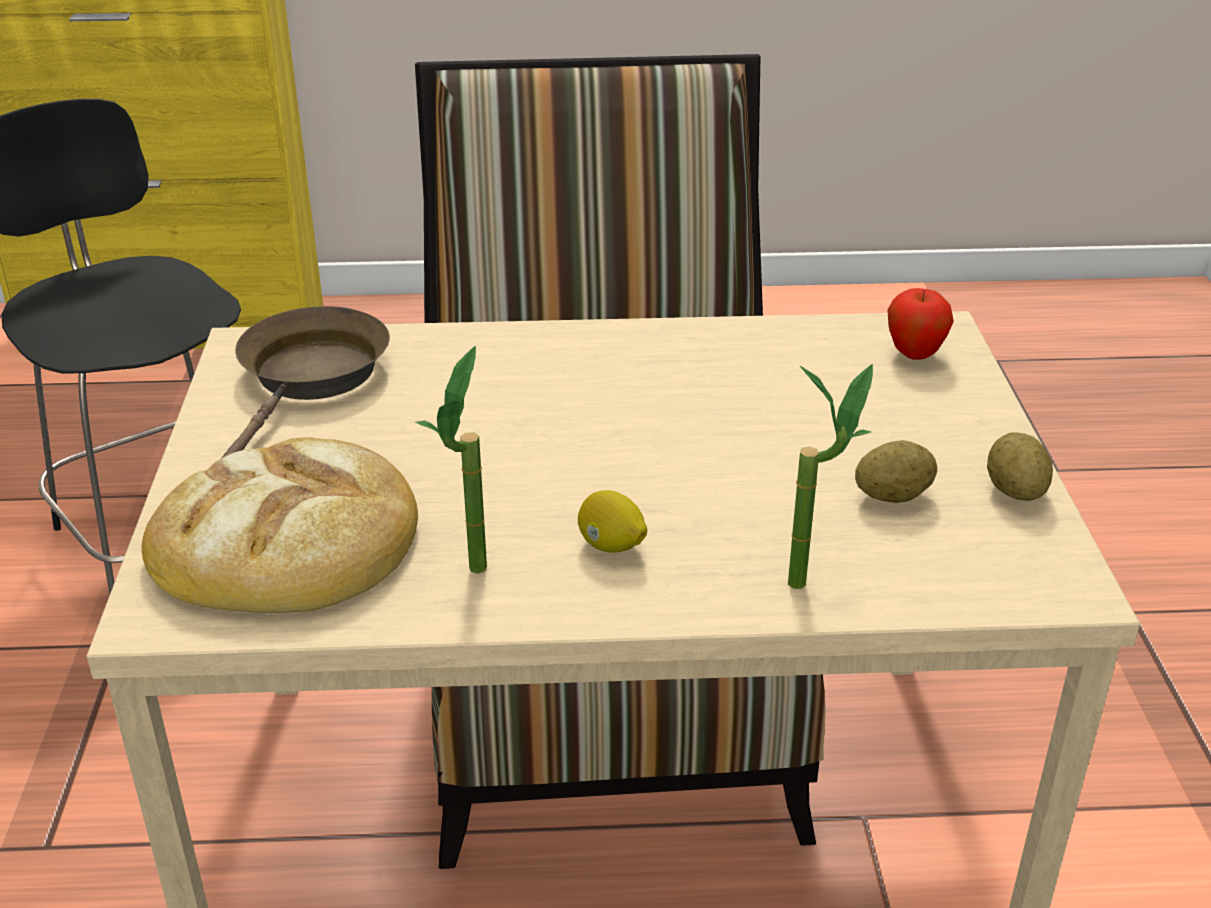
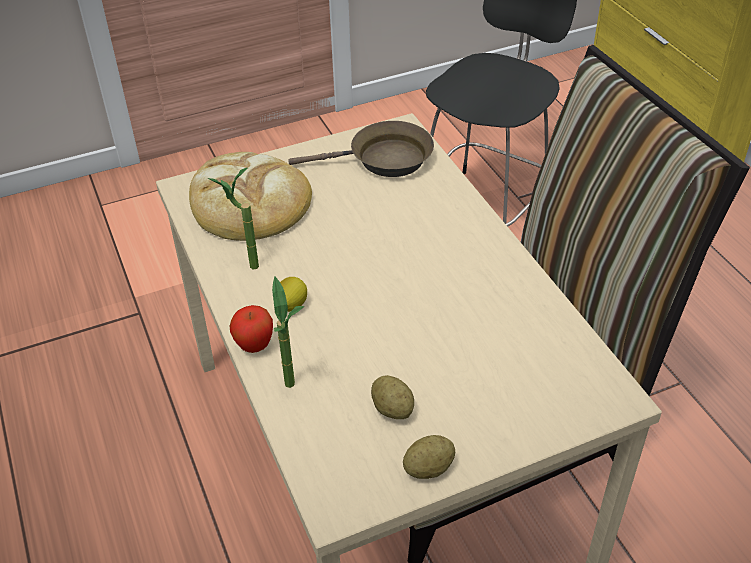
camera: 70 degrees right, 10 degrees up
(914, 355) = (571, 391): apple -> apple (254, 346)

